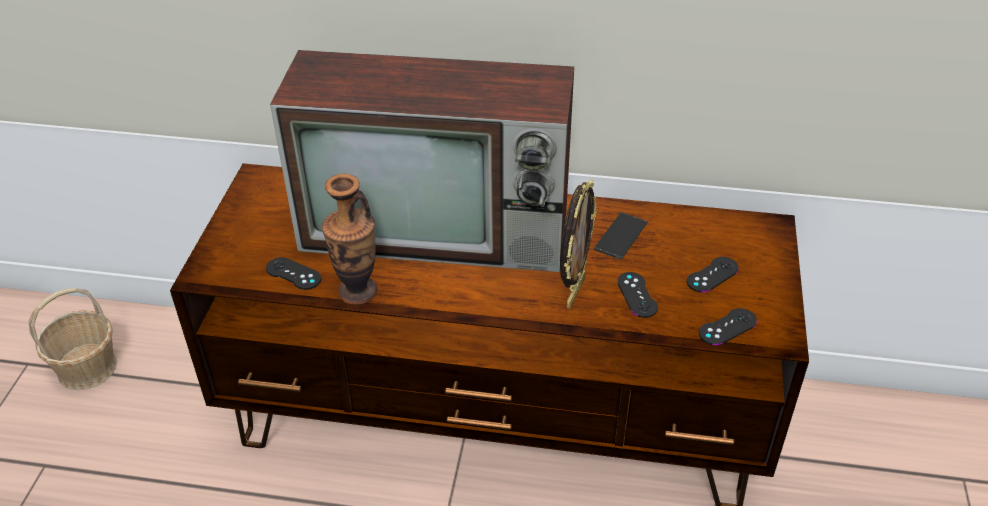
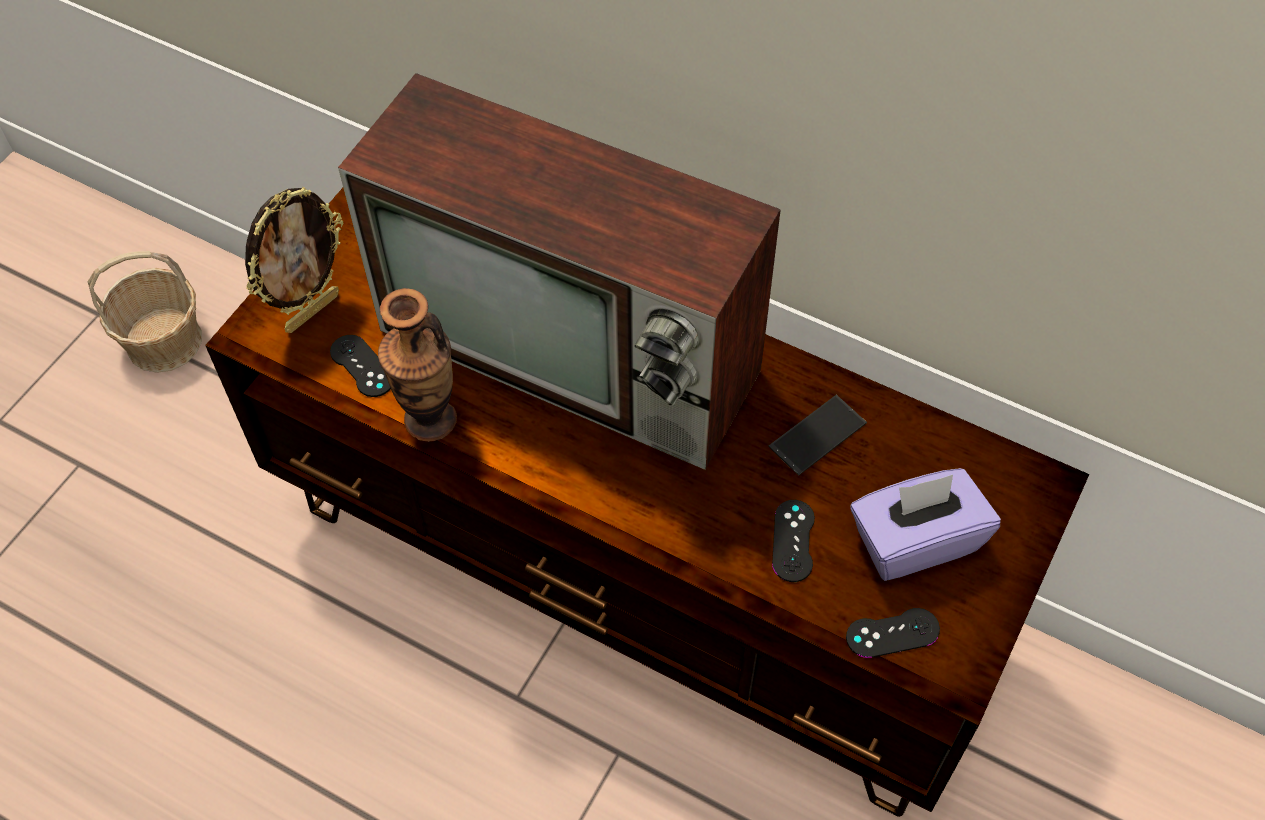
camera: 20 degrees right, 15 degrees up
(574, 292) = (710, 508): picture frame -> picture frame (311, 311)
(712, 275) = (914, 540): black game controller -> purple tissue box

